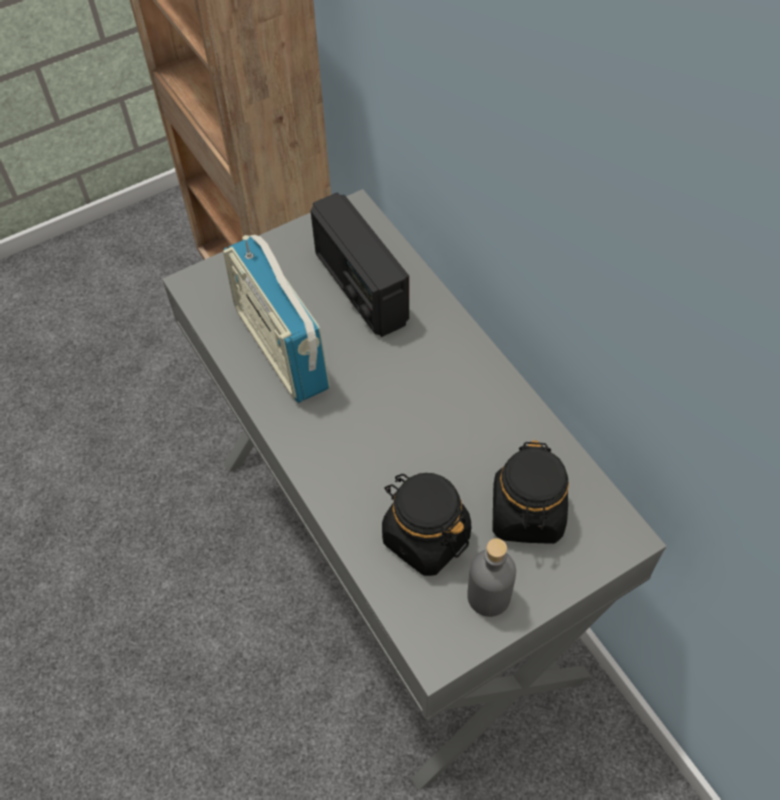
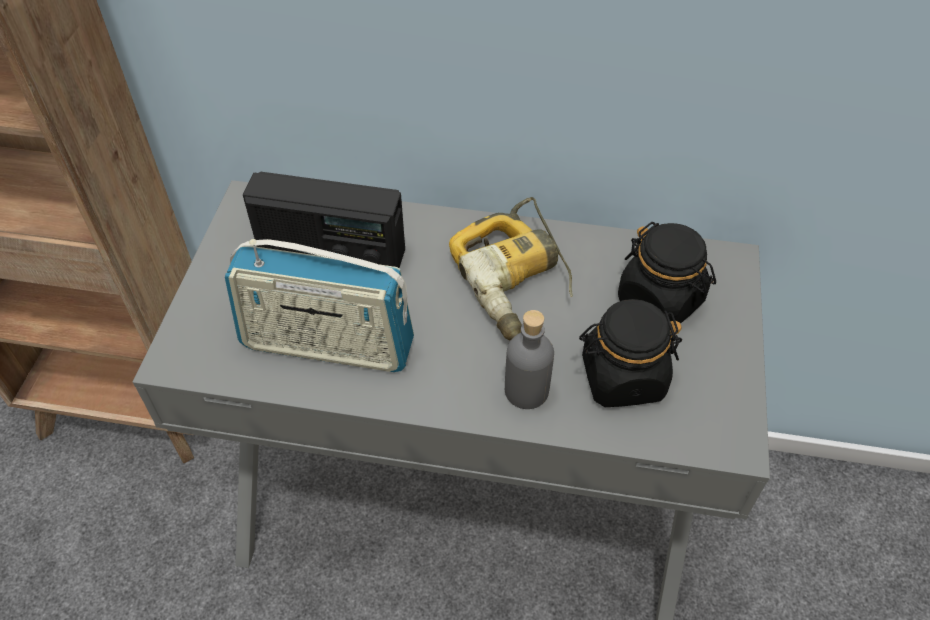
camera: 50 degrees left, 5 degrees down
(449, 409) = (516, 279): none -> power drill
(488, 596) = (712, 375): grey bottle -> grey bottle (526, 391)

